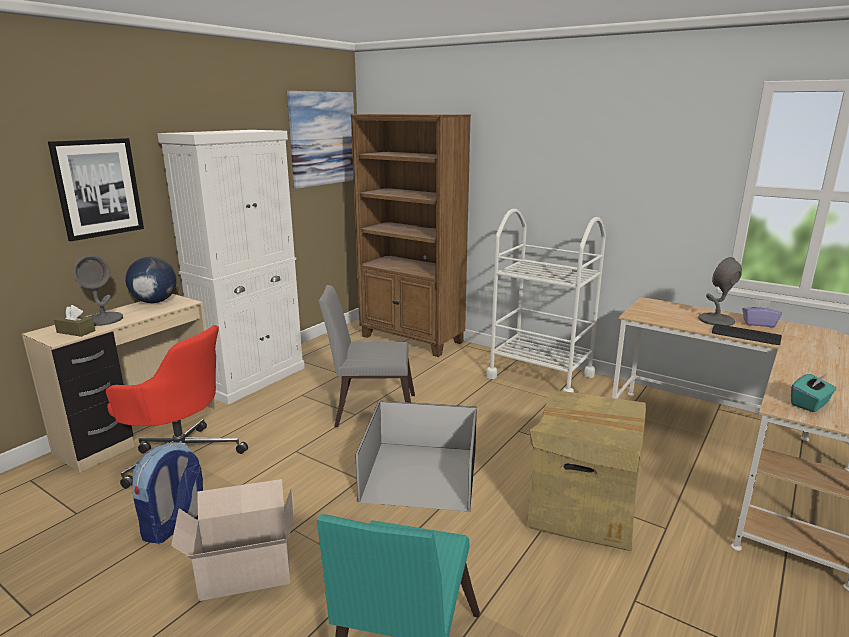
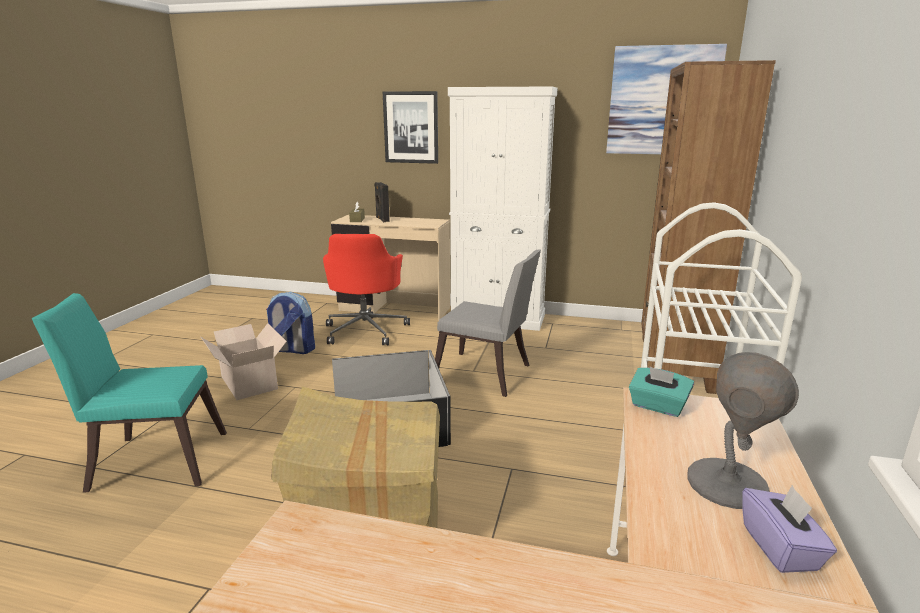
camera: 70 degrees right, 0 degrees up
(104, 319) = (382, 219): grey table lamp -> black speaker
(155, 302) = (425, 220): globe -> none
(370, 410) = (487, 375): grey chair -> grey chair turned 135 degrees clockwise
(745, 335) = (661, 518): keyboard -> none
(810, 404) = (320, 563): turquoise tissue box -> turquoise tissue box (658, 406)

